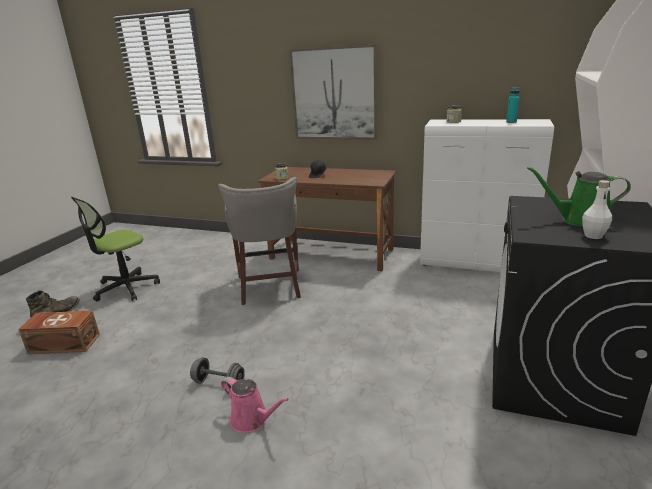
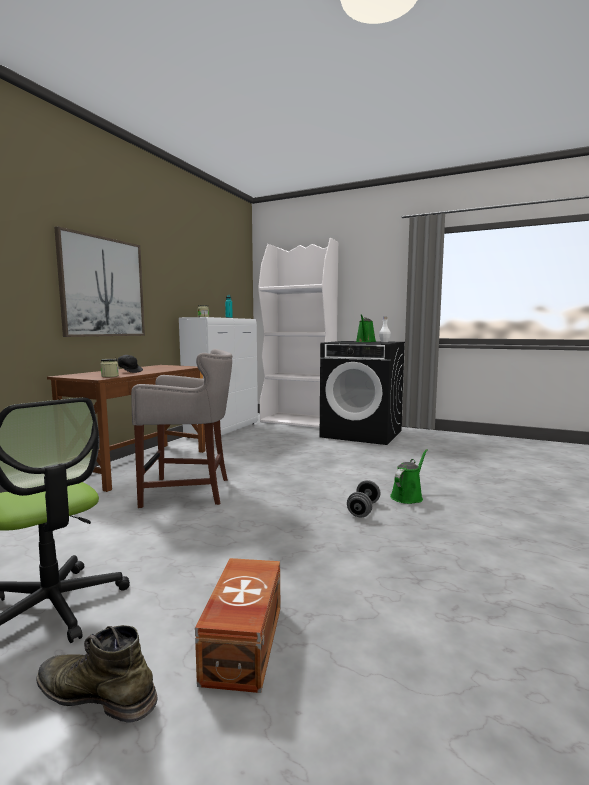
camera: 85 degrees left, 15 degrees down
(252, 419) = (408, 496): pink watering can -> green watering can

